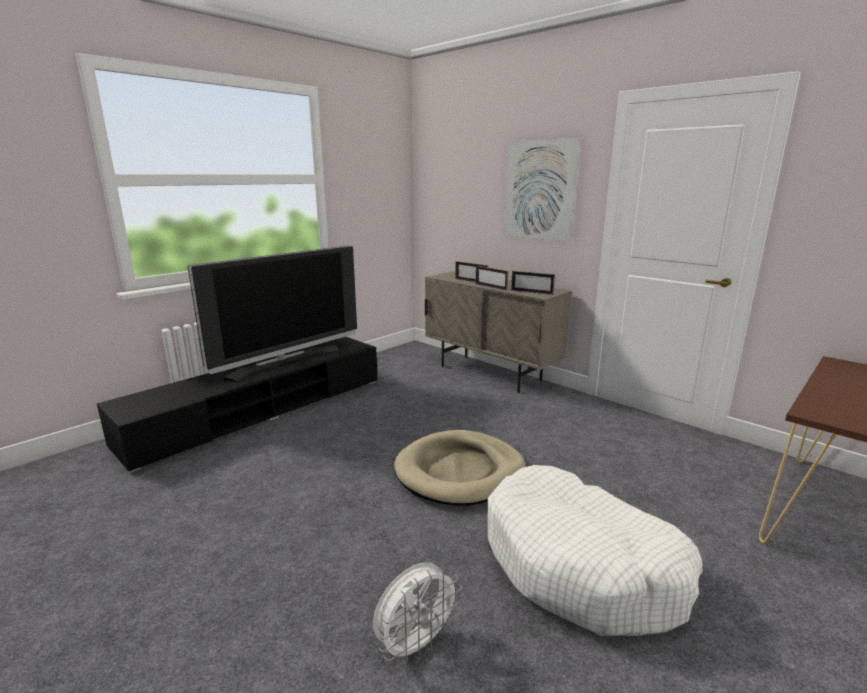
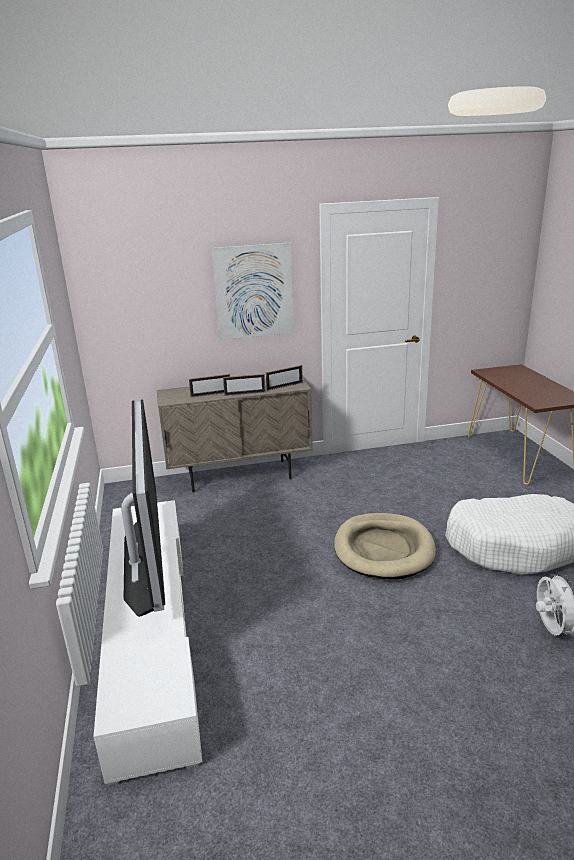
camera: 55 degrees left, 5 degrees up
(261, 410) = (151, 630): black tv stand -> white tv stand

